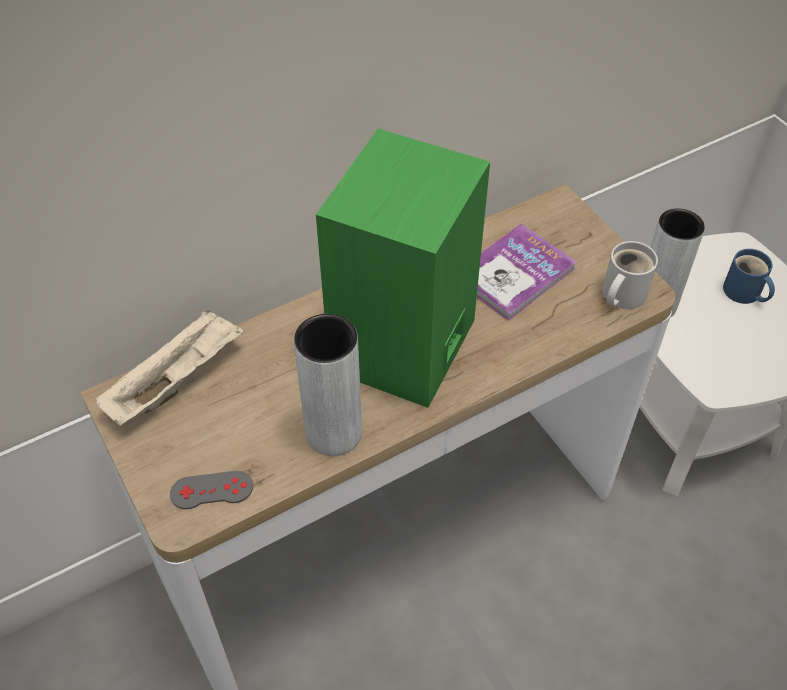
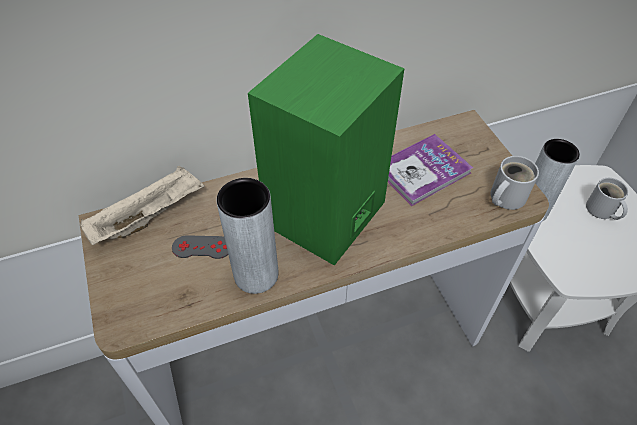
camera: 10 degrees right, 0 degrees up
(211, 490) = (151, 306): grey game controller -> grey game controller (202, 247)
(743, 293) = (601, 211): blue mug -> white mug

